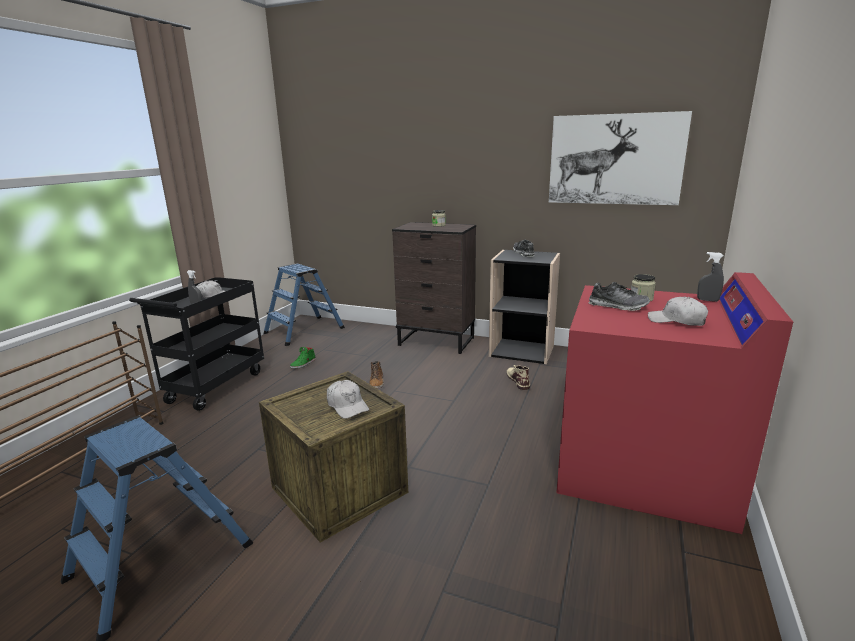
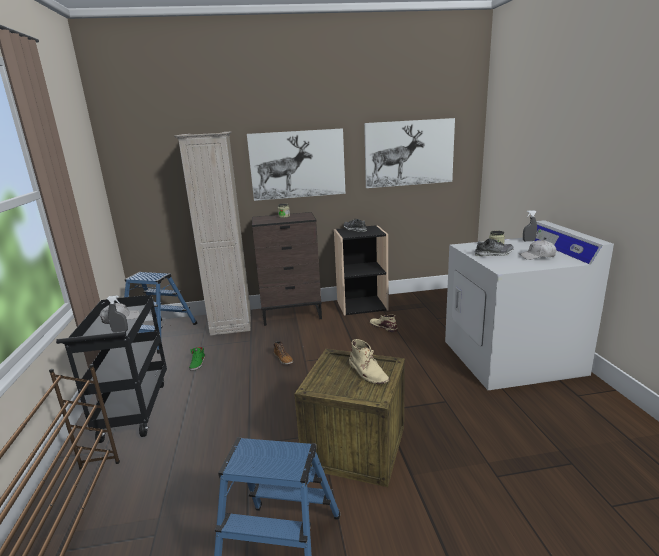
camera: 30 degrees left, 0 degrees up
(347, 405) = (368, 372): white cap -> beige boot
(372, 335) = (232, 323): none -> beige cabinet
(466, 165) = (297, 164): none -> picture
(642, 467) = (511, 357): red washing machine -> white washing machine

